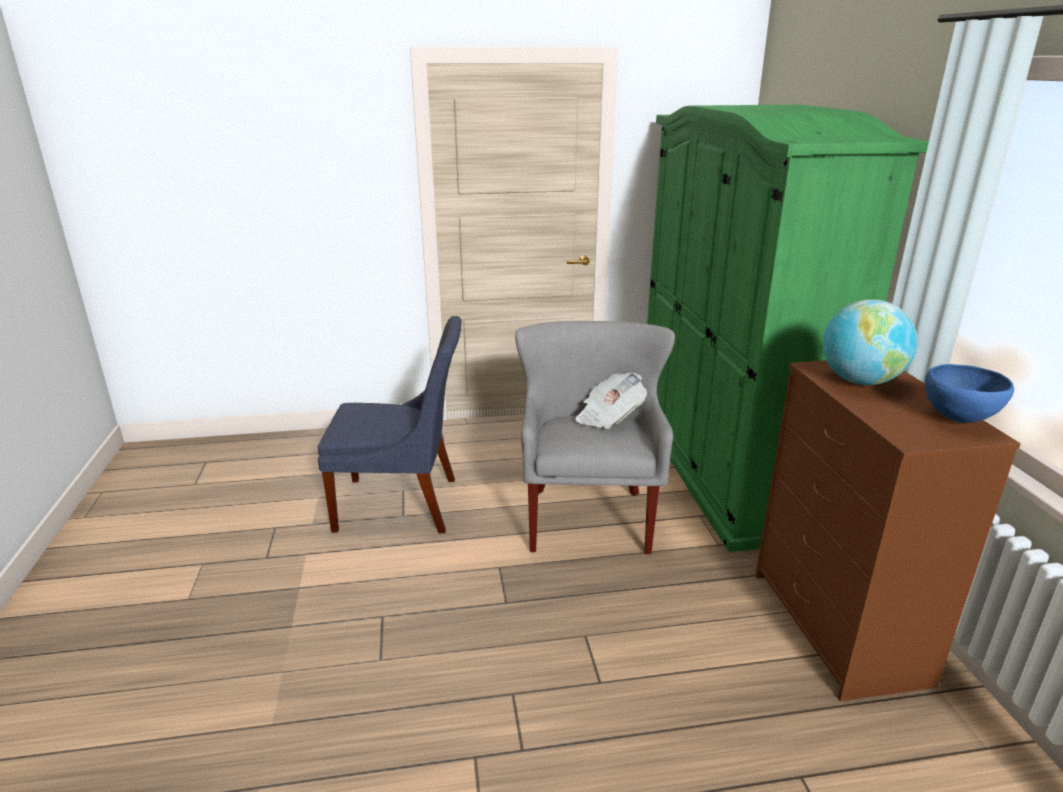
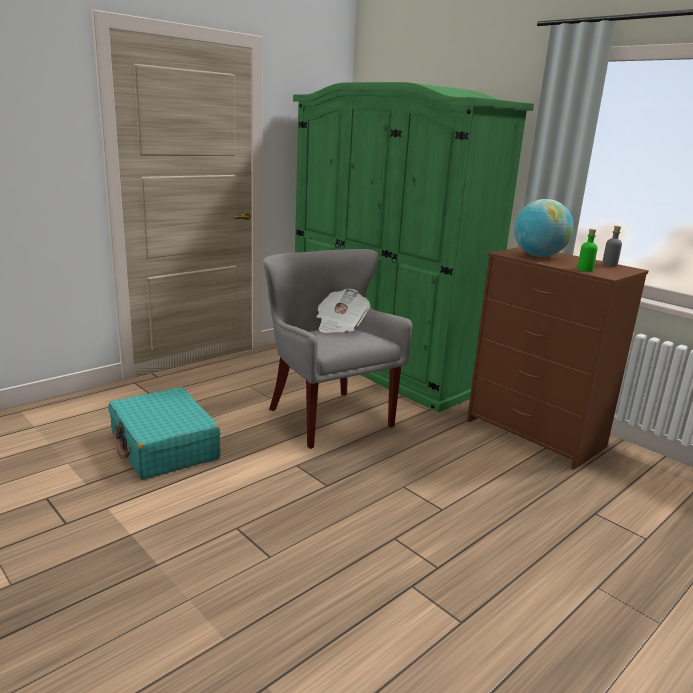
camera: 35 degrees left, 5 degrees down
(403, 505) = (164, 446): blue chair -> turquoise suitcase
(888, 422) = (585, 270): none -> green bottle
(958, 419) = (609, 265): blue bowl -> grey bottle

